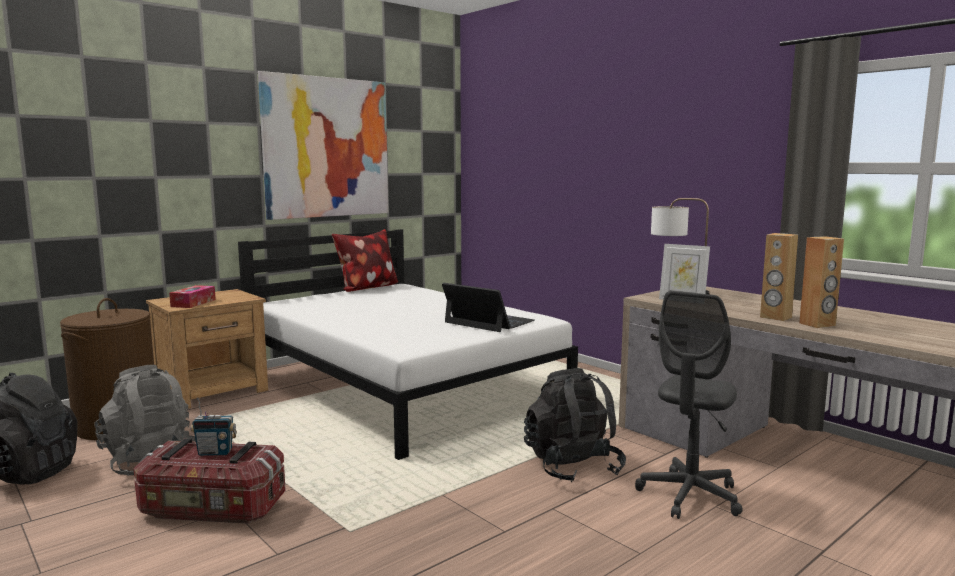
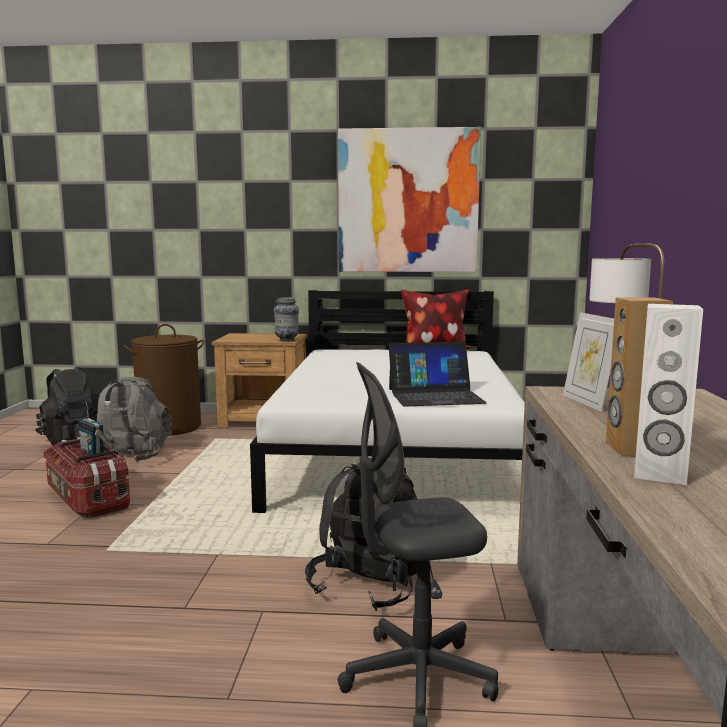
camera: 45 degrees right, 0 degrees up
(193, 303) = (244, 339): tissue box -> none
(246, 298) = (286, 340): none -> vase
(489, 321) = (435, 396): laptop -> laptop turned 90 degrees clockwise
(817, 324) = (659, 474): brown speaker -> white speaker

